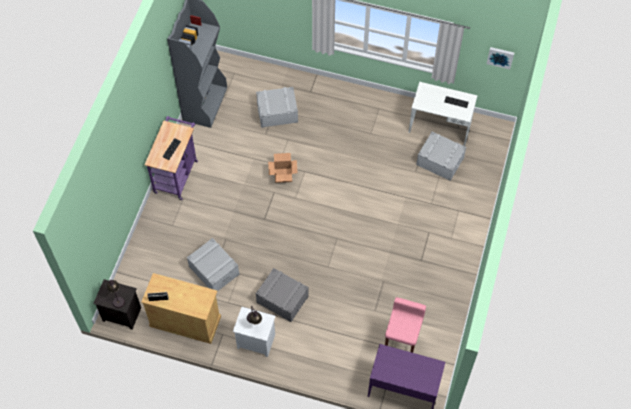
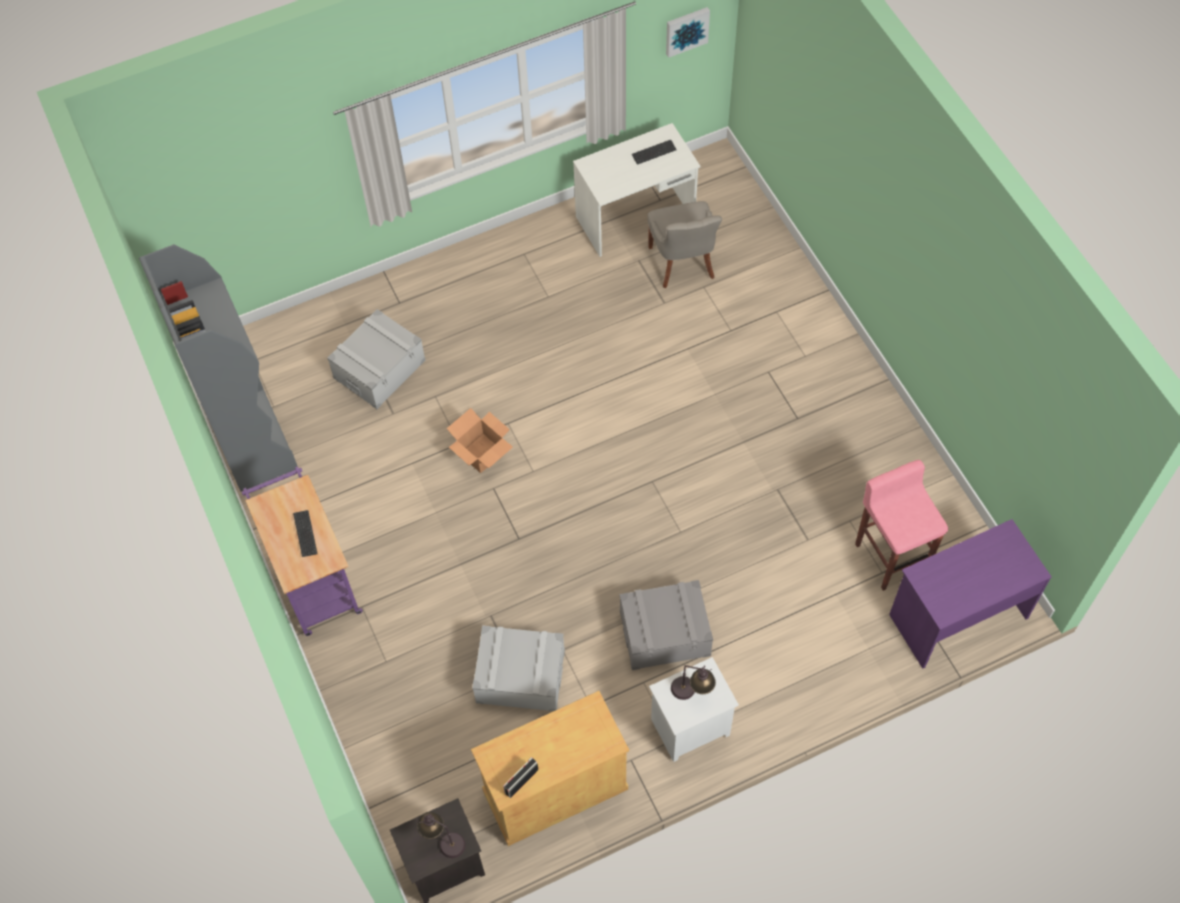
camera: 40 degrees left, 0 degrees up
(440, 161) = (682, 263): grey storage box -> grey chair

